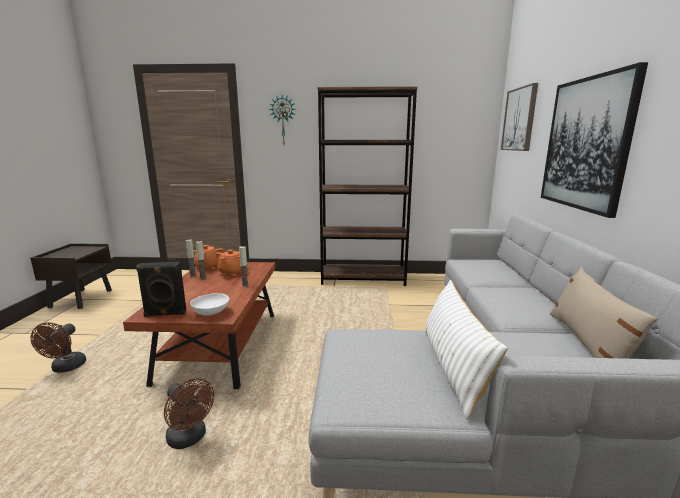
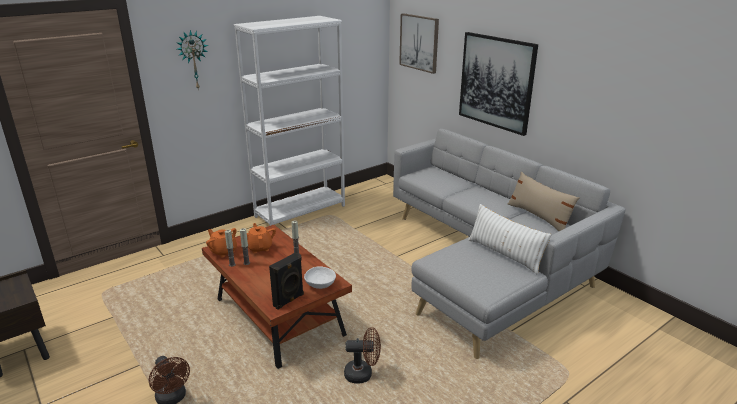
camera: 40 degrees left, 10 degrees up
(363, 279) = (300, 211): brown bookcase -> white bookcase

